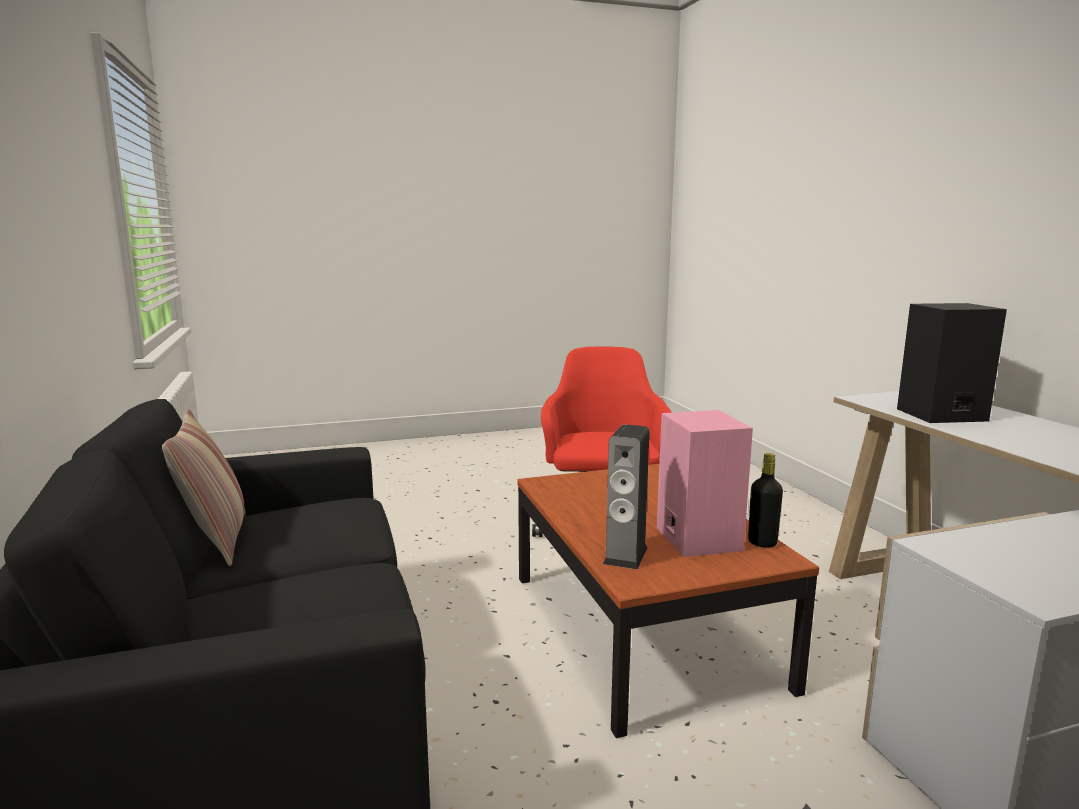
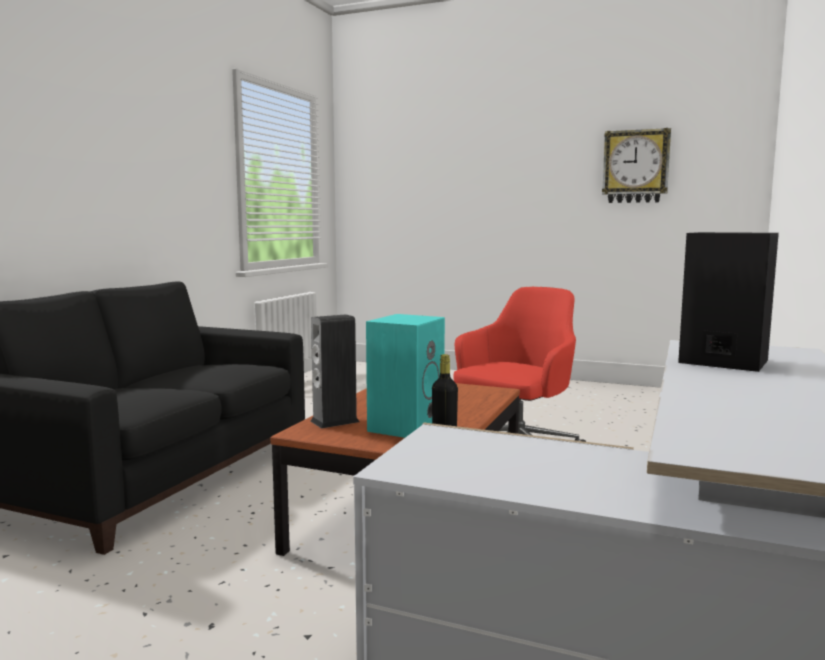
camera: 40 degrees right, 5 degrees down
(216, 540) = (174, 369): pillow -> none
(559, 203) = (635, 166): none -> wall clock
(695, 538) = (405, 426): pink speaker -> turquoise speaker

